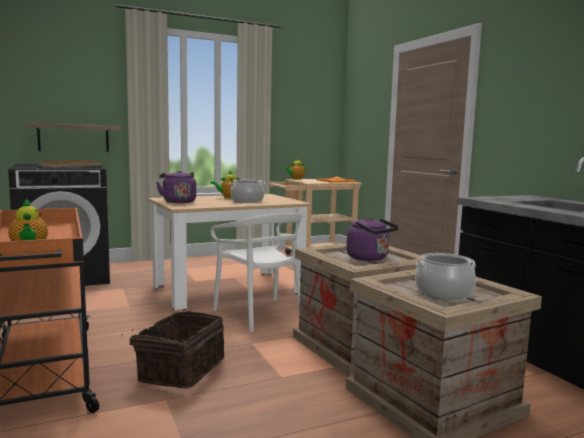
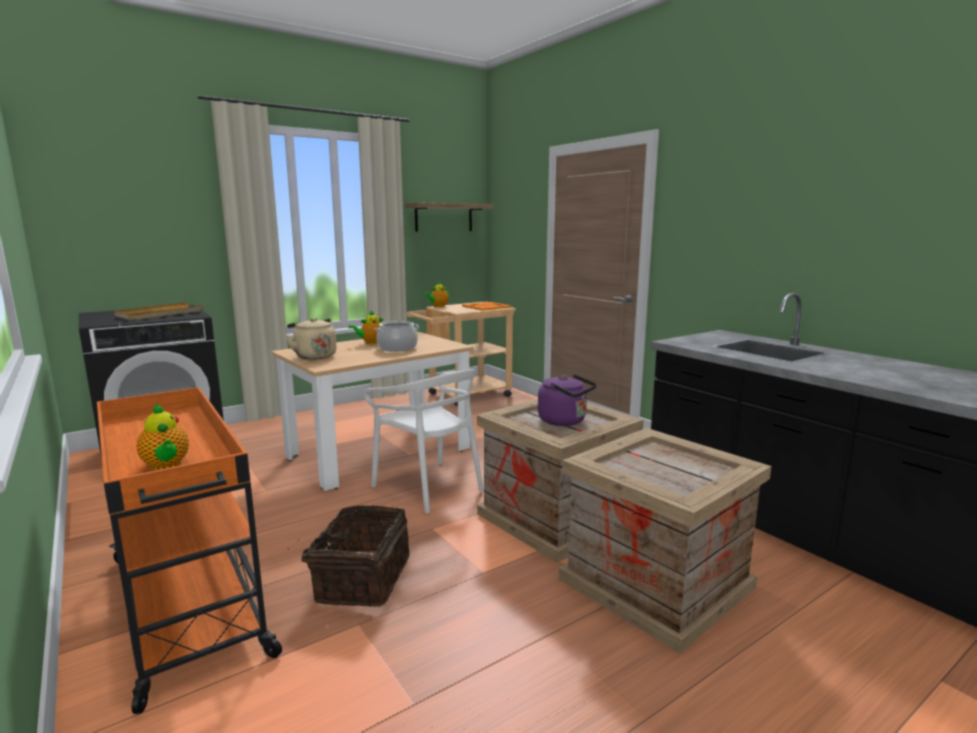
camera: 10 degrees left, 5 degrees up
(73, 138) = (155, 273): shelf -> shelf (443, 217)
(178, 202) = (314, 356): purple kettle -> beige kettle
(443, 293) = (669, 470): cooking pot -> none

